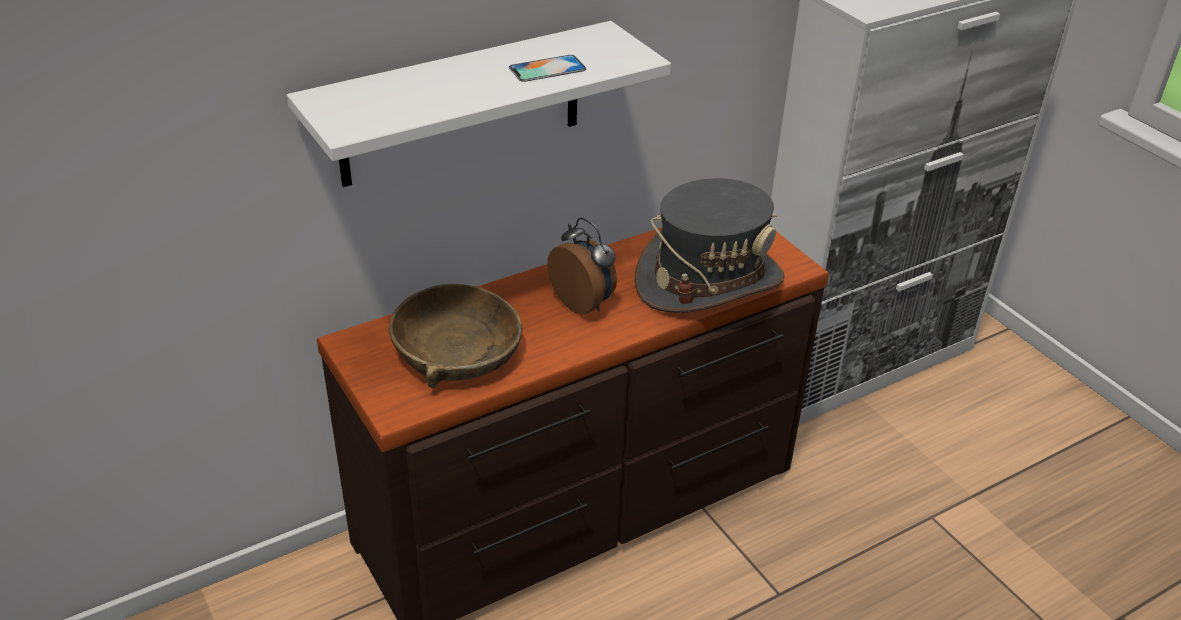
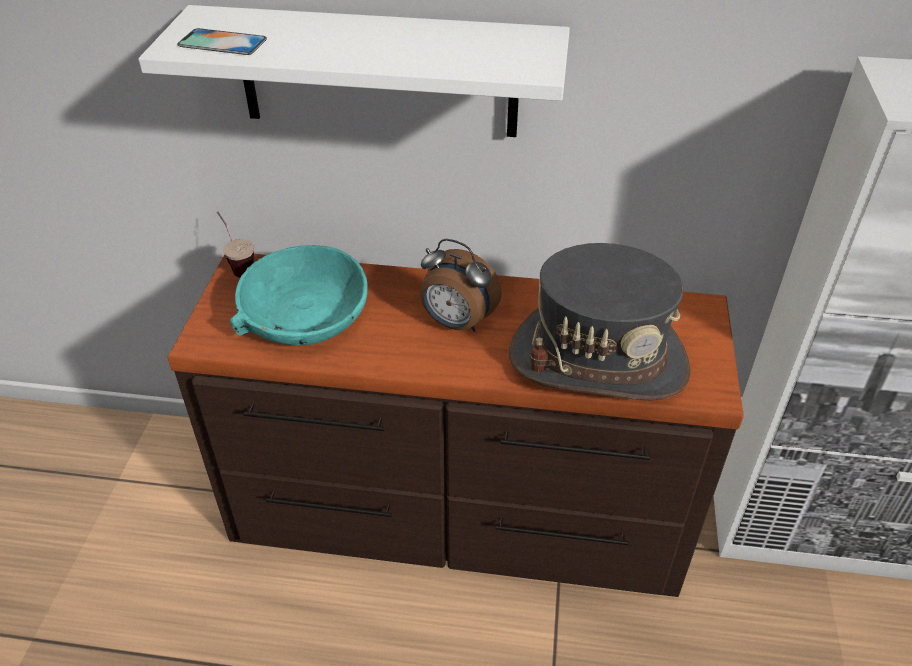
camera: 40 degrees right, 5 degrees up
(346, 343) = (238, 265): none -> cup
(457, 351) = (305, 314): brown bowl -> turquoise bowl
(547, 69) = (427, 52): phone -> phone (222, 42)
(584, 302) = (457, 323): alarm clock -> alarm clock turned 120 degrees clockwise

